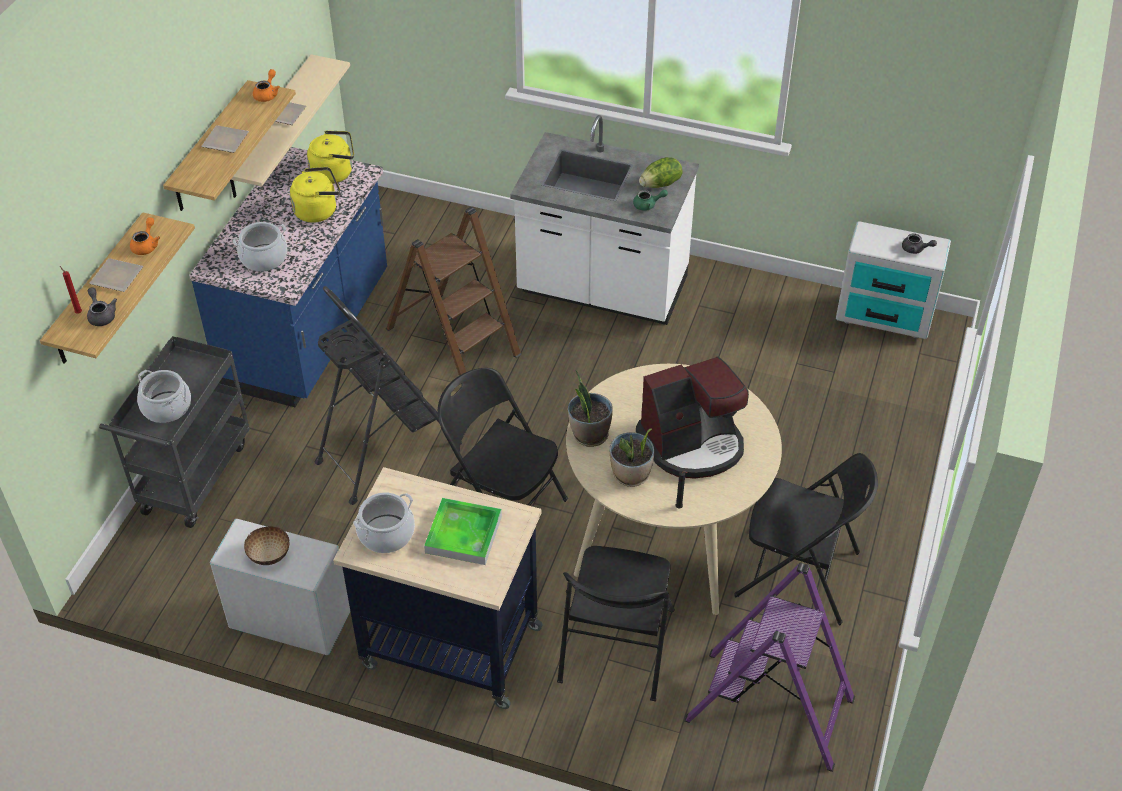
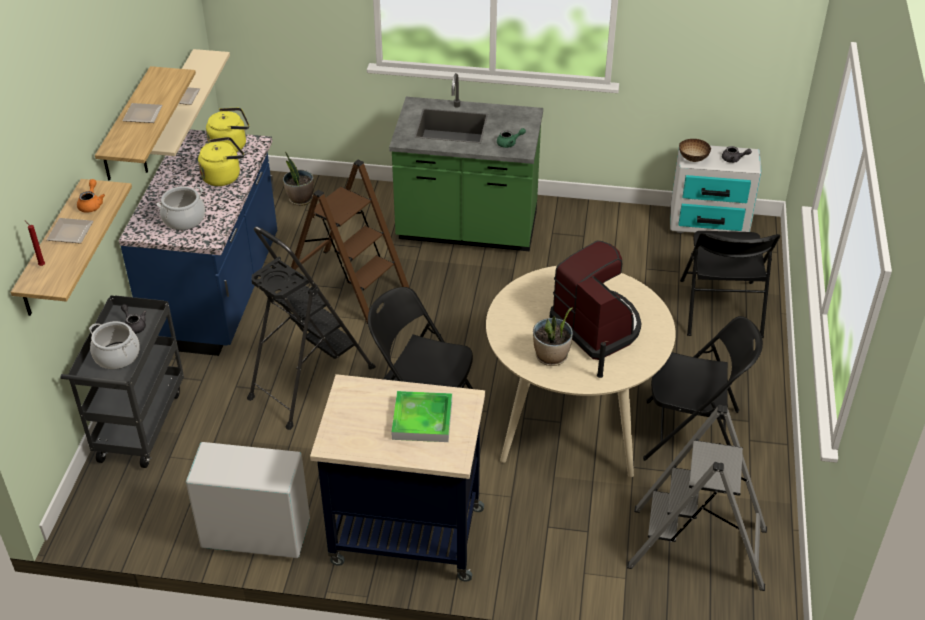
camera: 10 degrees left, 5 degrees down
(101, 315) = (64, 265): grey teapot -> grey teapot (134, 325)
(267, 94) = (171, 75): orange teapot -> none
(270, 556) = (241, 468): bowl -> bowl (693, 158)
(386, 534) = (352, 428): cooking pot -> none
(589, 434) = (506, 329): potted plant -> potted plant (300, 199)
(602, 289) = (467, 230): white counter -> green counter
(616, 646) = (552, 514): black chair -> black chair (720, 308)
(661, 184) = (516, 126): lettuce -> none
(693, 444) = (597, 326): coffee machine -> coffee machine turned 90 degrees counterclockwise
(772, 709) = (699, 547): purple step ladder -> grey step ladder

